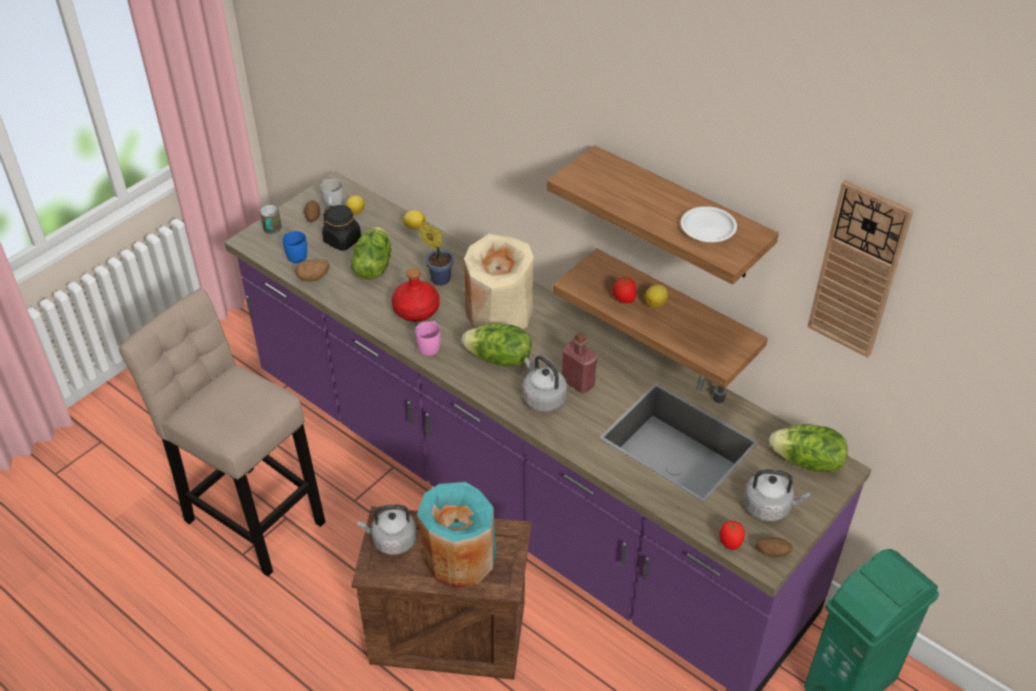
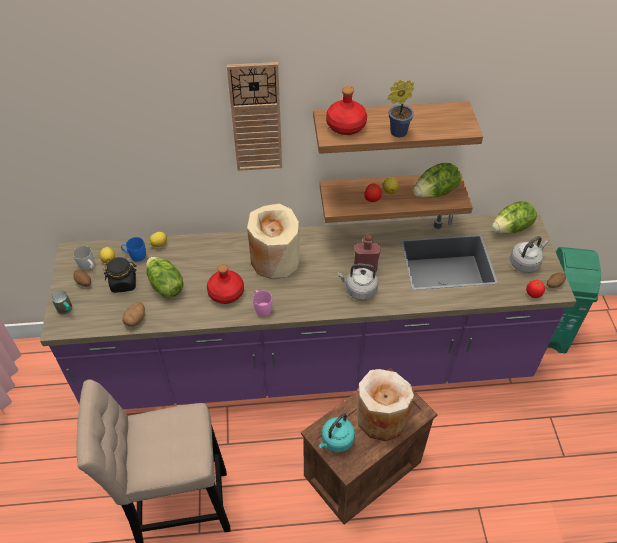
camera: 45 degrees left, 5 degrees up
(295, 254) = (103, 314): blue mug -> blue mug (135, 255)
(392, 541) = (336, 441): grey kettle -> turquoise kettle
(438, 278) = (214, 265): potted plant -> potted plant (396, 132)
(459, 558) = (381, 418): turquoise vase -> beige vase
(499, 359) = (309, 286): lettuce -> lettuce (436, 192)
(601, 177) = (345, 126): none -> red bottle
(708, 228) = (437, 119): white plate -> none
(858, 271) = (527, 98): wall clock -> wall clock (256, 118)

